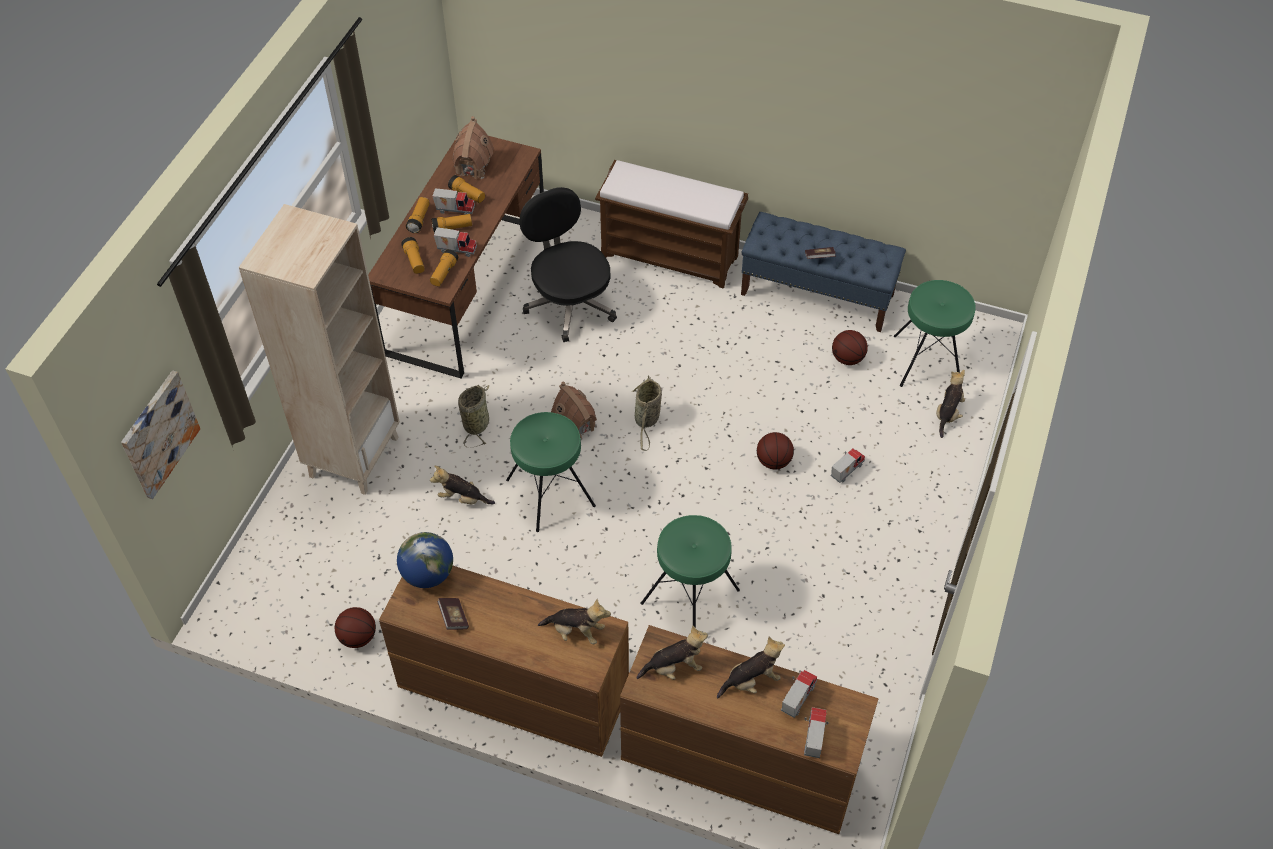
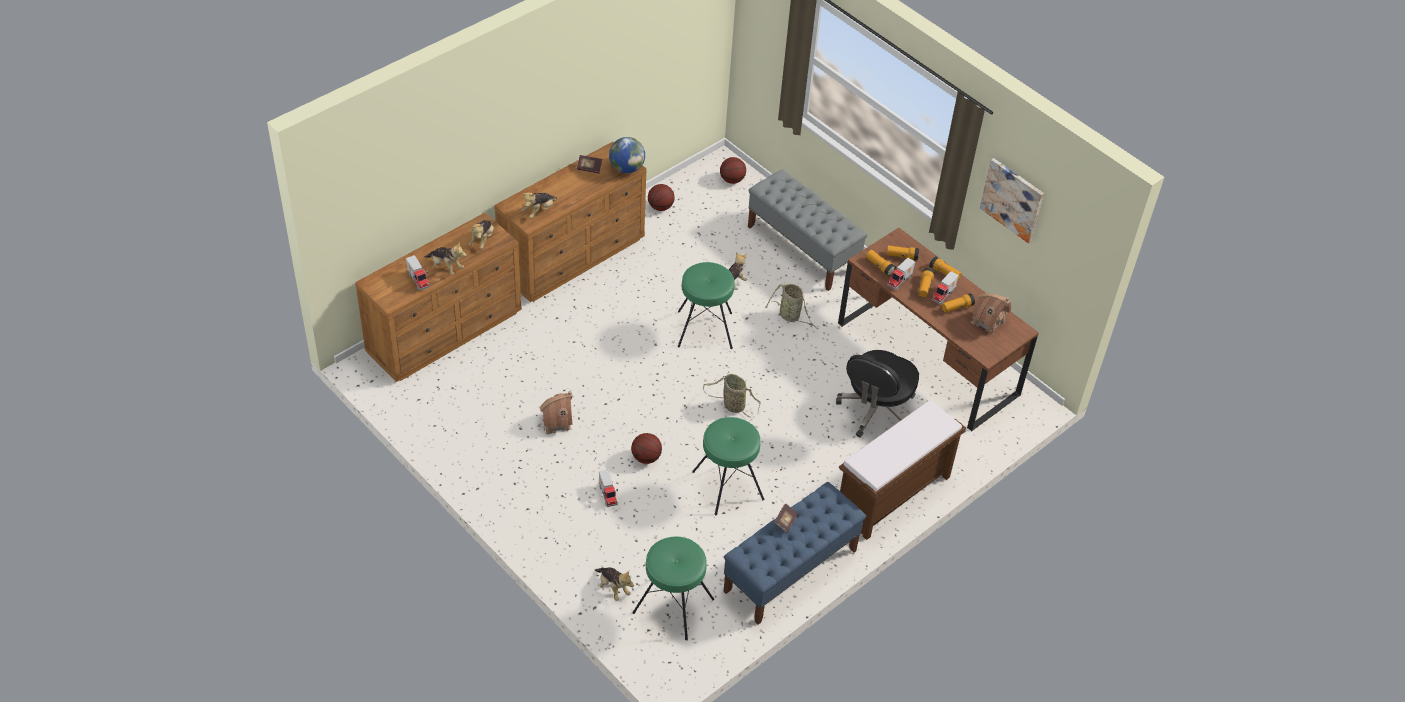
camera: 115 degrees right, 5 degrees down
(159, 434) = (763, 42): picture -> picture (1012, 199)
(354, 456) = (803, 249): beige bookcase -> grey bench
(569, 303) = (876, 410): black office chair -> black office chair turned 120 degrees clockwise
(575, 425) = (754, 365): toy house -> toy house (556, 422)
(691, 597) = (572, 362): green stool -> green stool (727, 485)
(751, 680) = (446, 267): plush toy -> plush toy turned 60 degrees counterclockwise
(813, 737) = (390, 275): toy truck -> none
(847, 358) = (710, 554): basketball -> basketball (732, 180)

